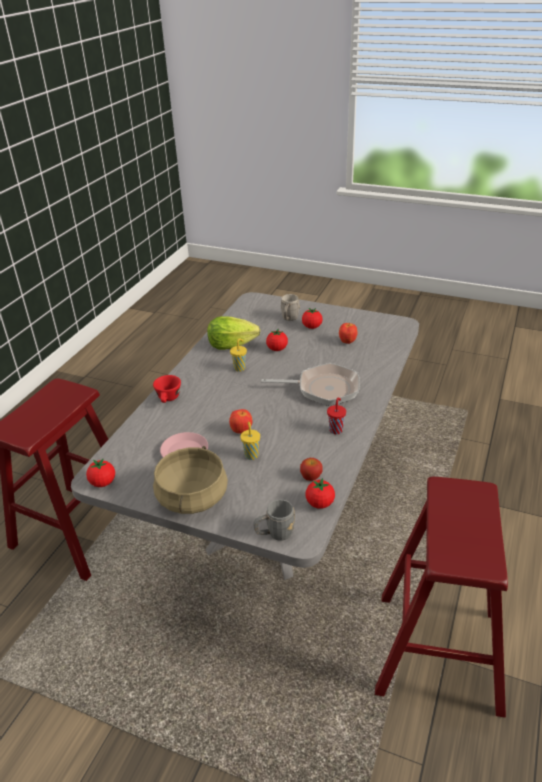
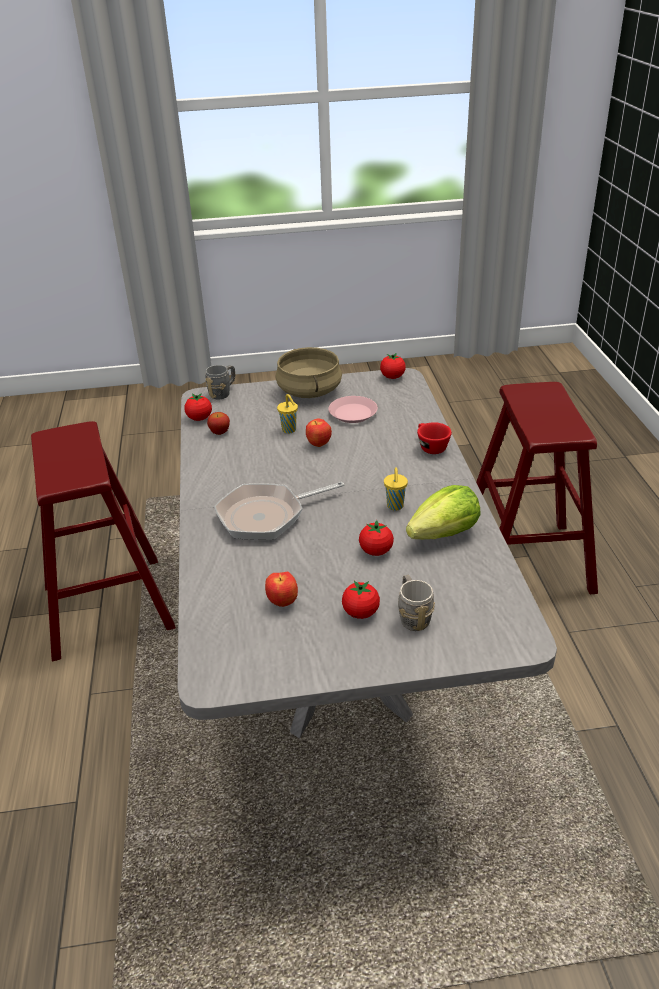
camera: 150 degrees right, 0 degrees up
(336, 429) = (221, 476): red cup -> none

